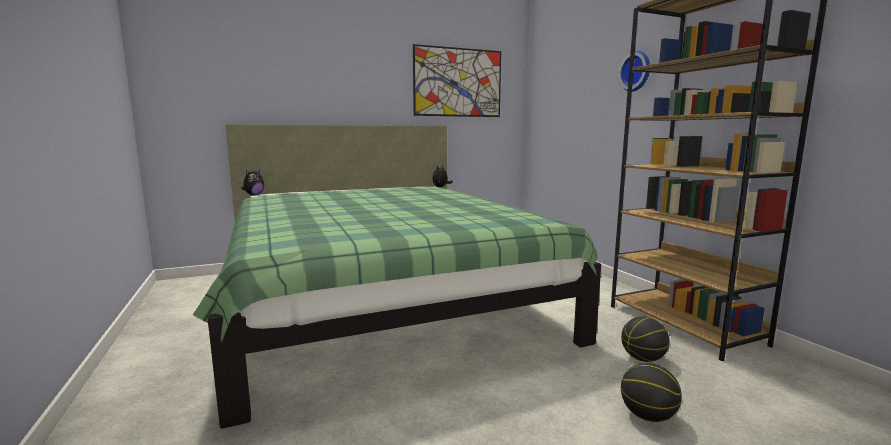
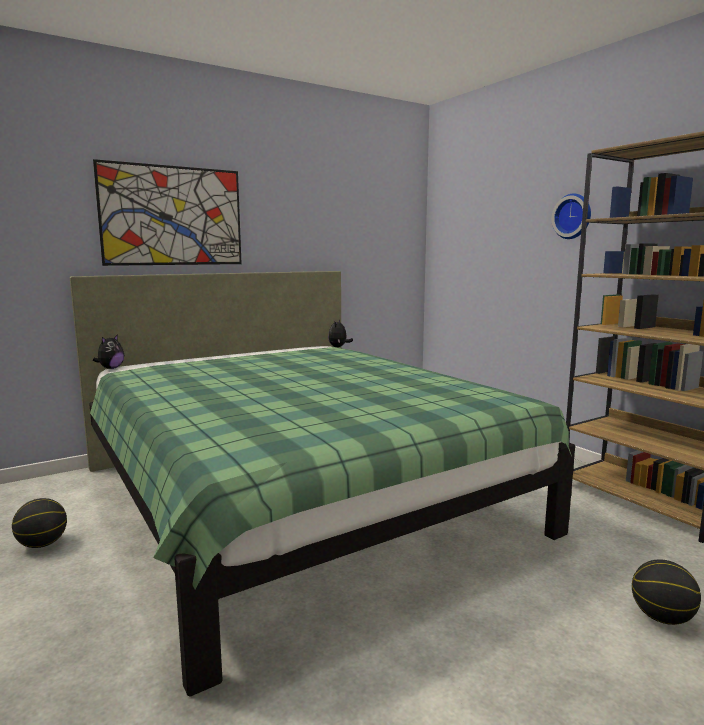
camera: 10 degrees left, 0 degrees up
(458, 82) = (351, 218): picture -> picture (173, 216)
(643, 359) = (625, 548): basketball -> basketball (42, 544)

